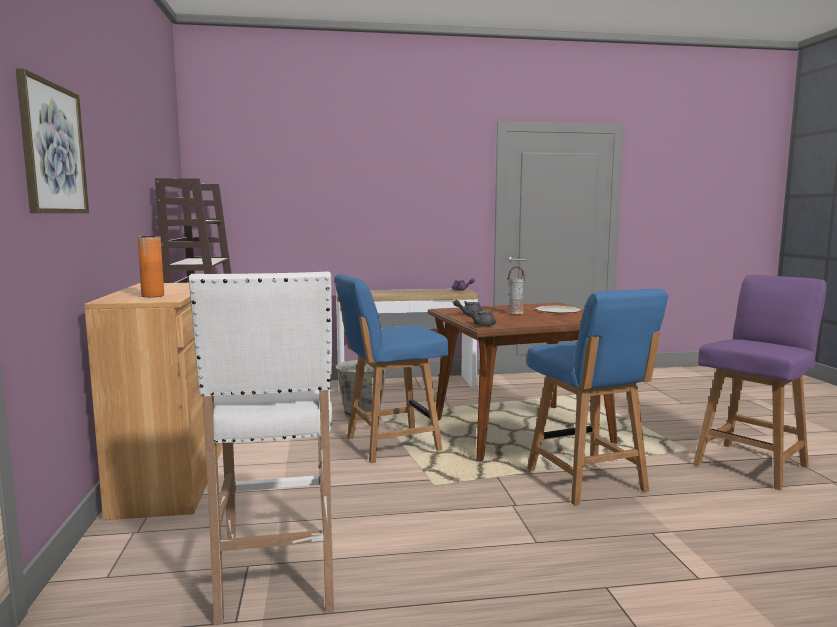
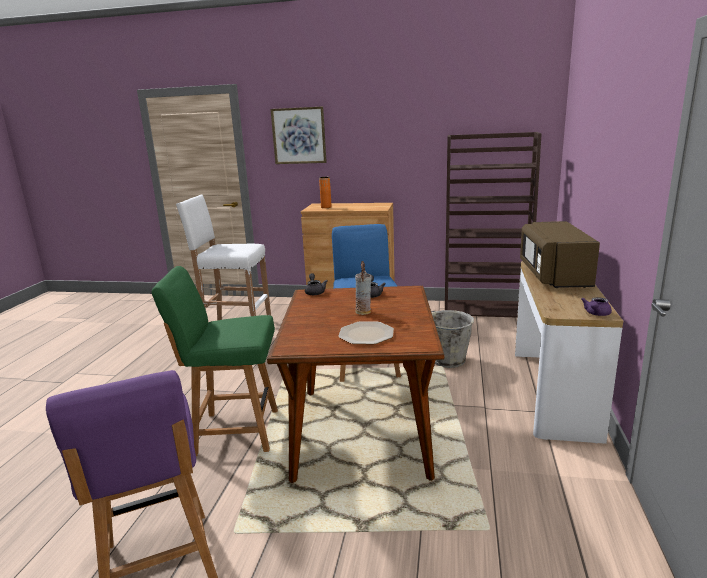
camera: 110 degrees right, 10 degrees up
(383, 293) = (553, 276): none -> brown microwave
(587, 481) = (234, 432): blue chair -> green chair

